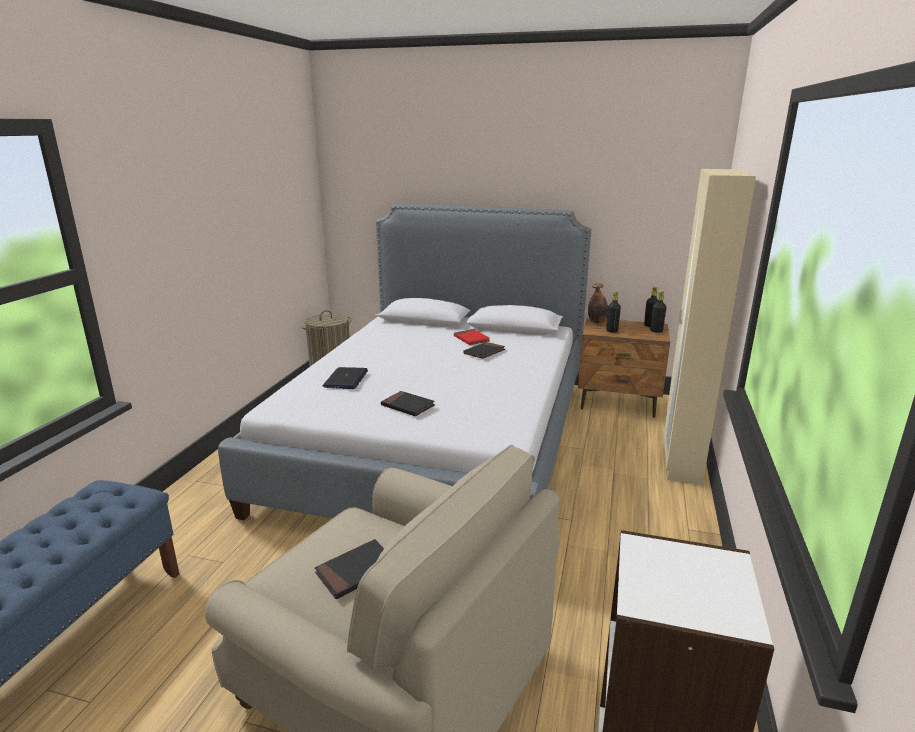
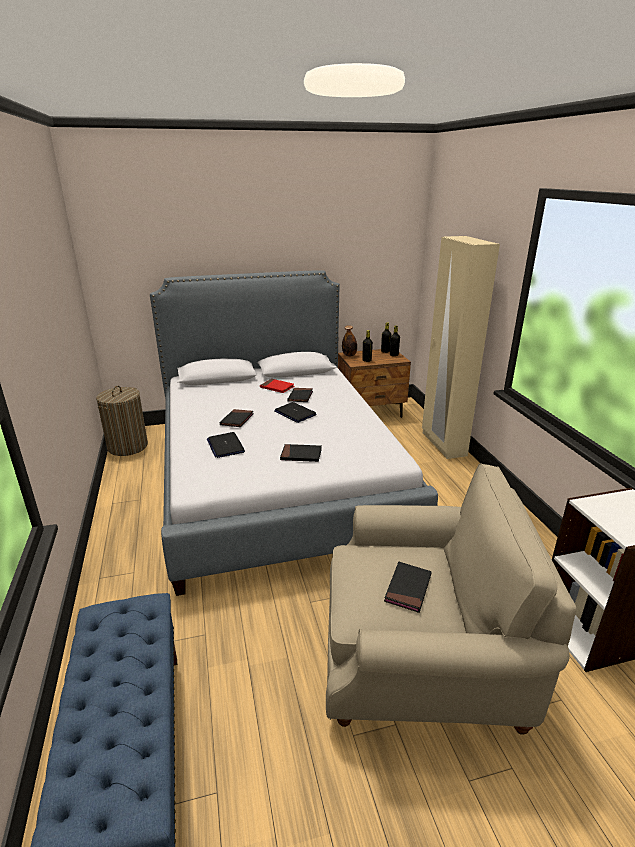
camera: 30 degrees left, 5 degrees up
(389, 360) = (237, 420): none -> black book
(455, 366) = (295, 413): none -> laptop

